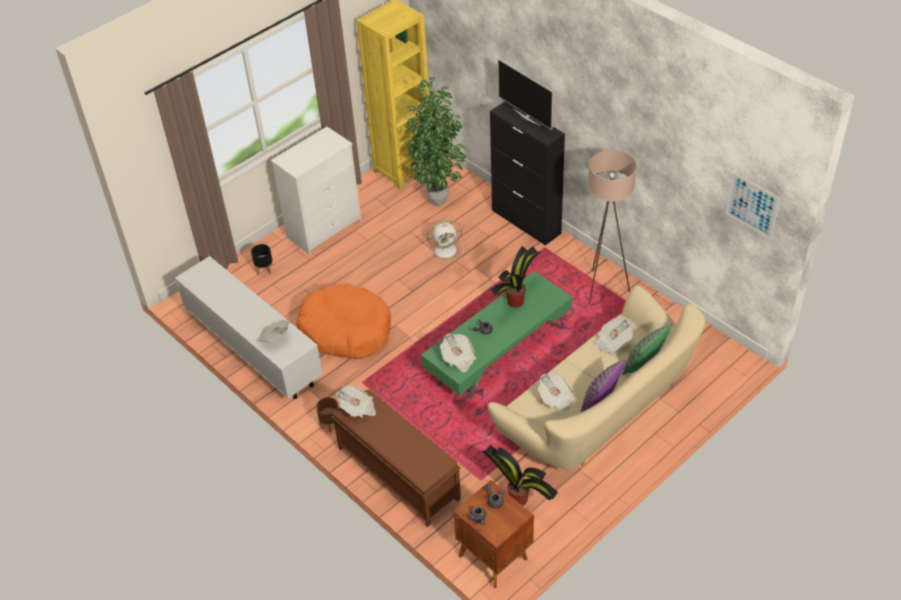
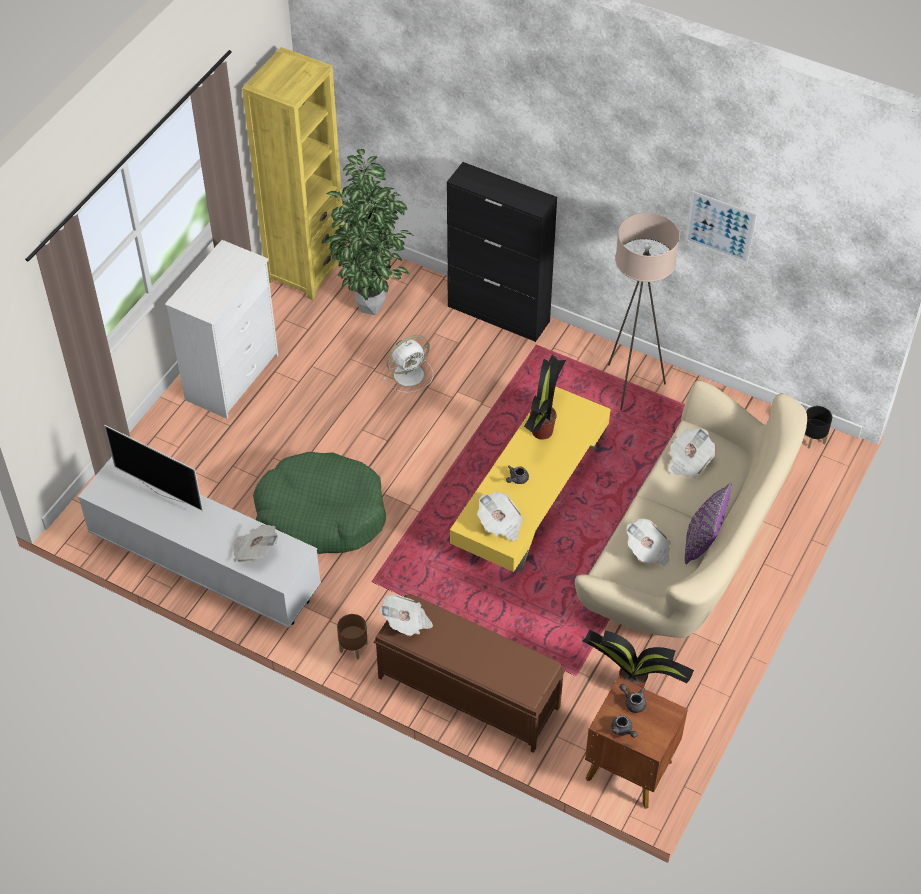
camera: 20 degrees left, 5 degrees up
(264, 269) = (173, 452): black planter -> black planter (813, 439)
(346, 330) = (321, 514): orange dog bed -> green dog bed
(498, 350) = (531, 498): green coffee table -> yellow coffee table
(527, 117) = (499, 181): television -> television (162, 490)
(643, 364) = (736, 481): green pillow -> none
(752, 205) = (842, 259): picture -> picture (720, 227)

